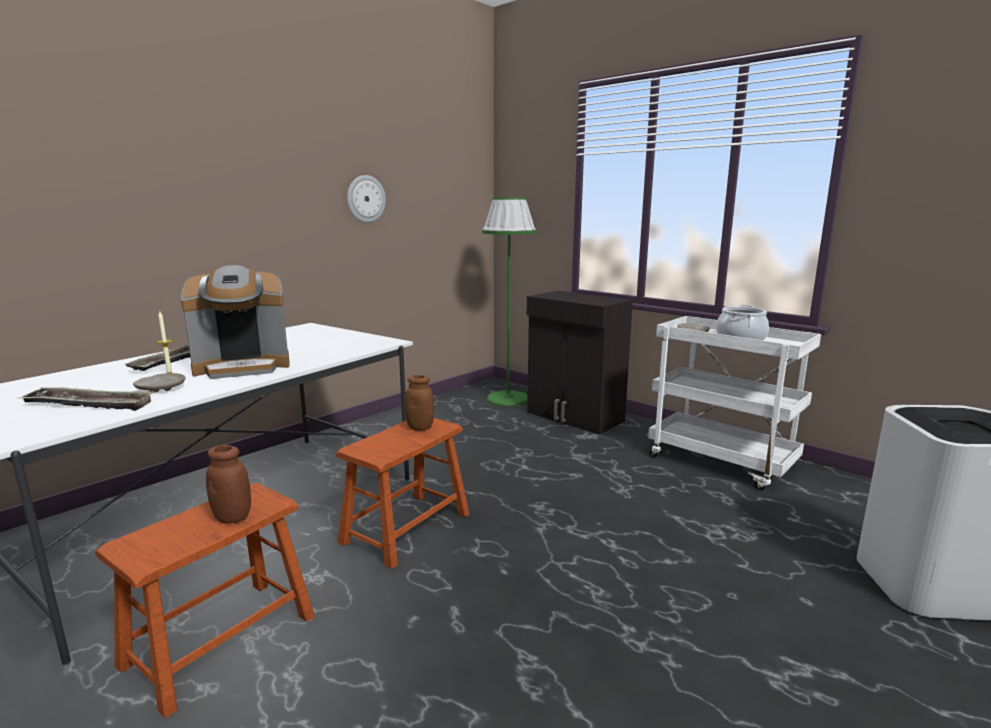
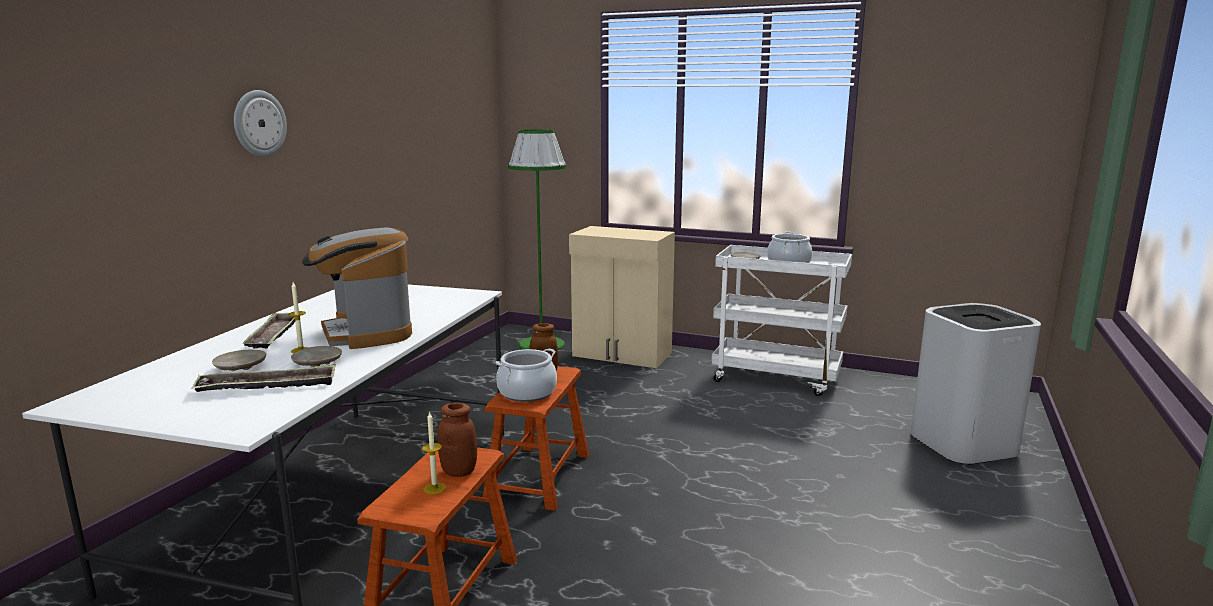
camera: 20 degrees left, 0 degrees up
(102, 385) = (240, 367): none -> beige plate
(190, 532) = (434, 488): none -> candle
(243, 366) = (366, 333): coffee machine -> coffee machine turned 105 degrees clockwise
(365, 199) = (393, 137): wall clock -> wall clock (259, 123)
(385, 443) = (527, 392): none -> cooking pot
(574, 417) = (622, 355): black cabinet -> beige cabinet

